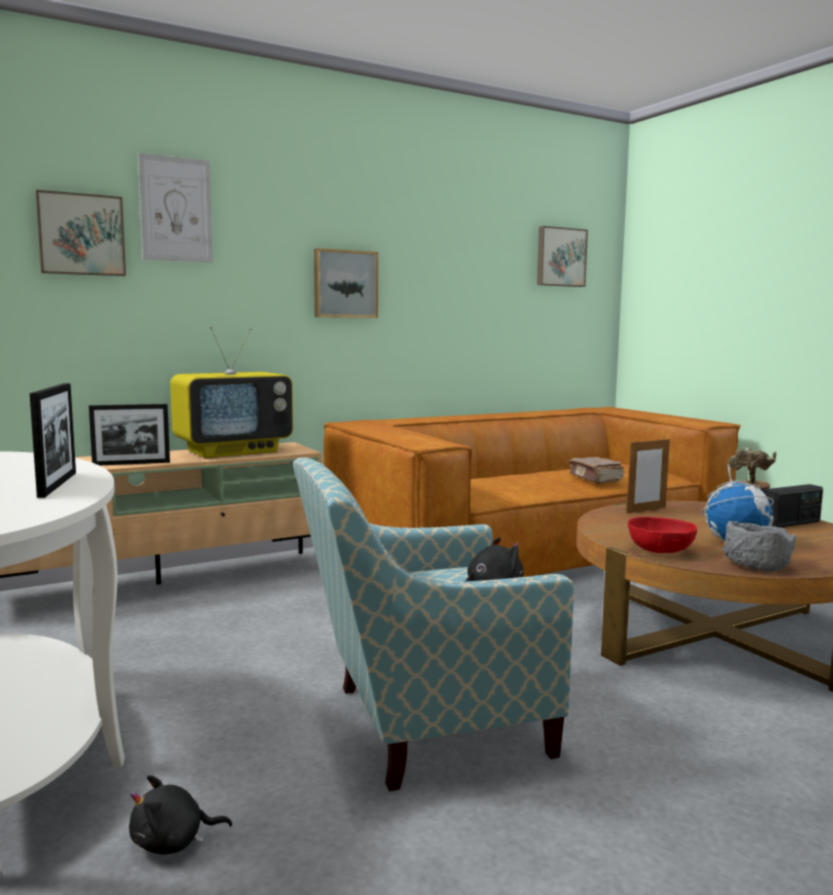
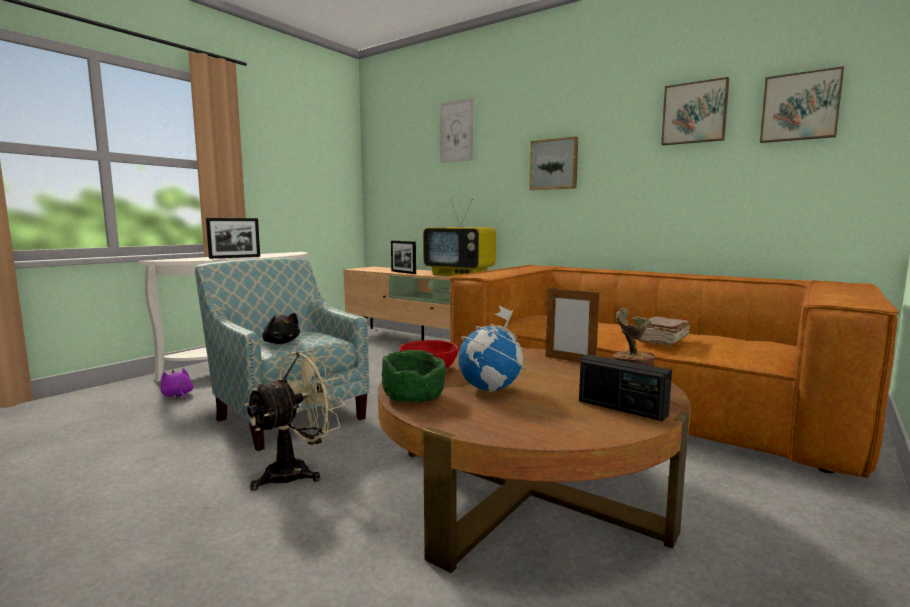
camera: 65 degrees right, 0 degrees up
(81, 235) = (417, 153): picture -> picture (694, 113)
(173, 842) = (177, 395): black plush toy -> purple plush toy
(641, 733) = (297, 471): none -> beige fan
(756, 565) = (414, 396): grey bowl -> green bowl

